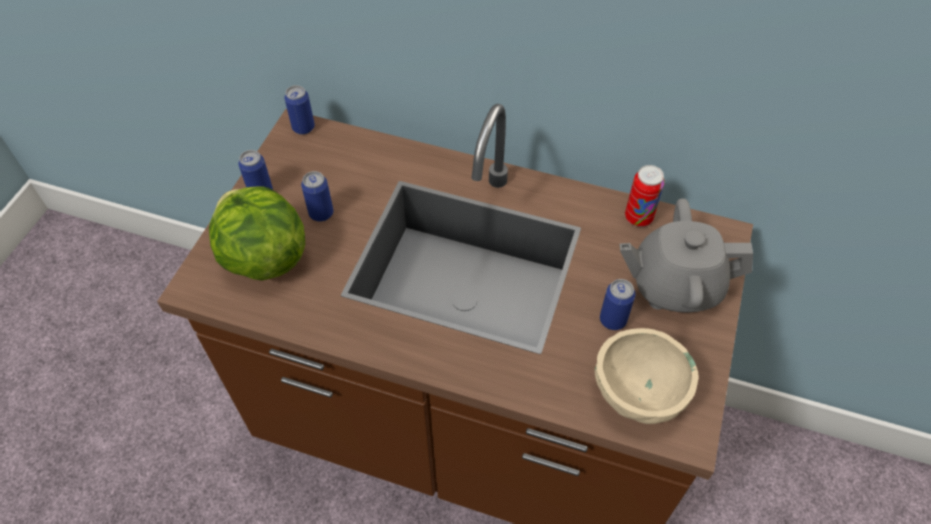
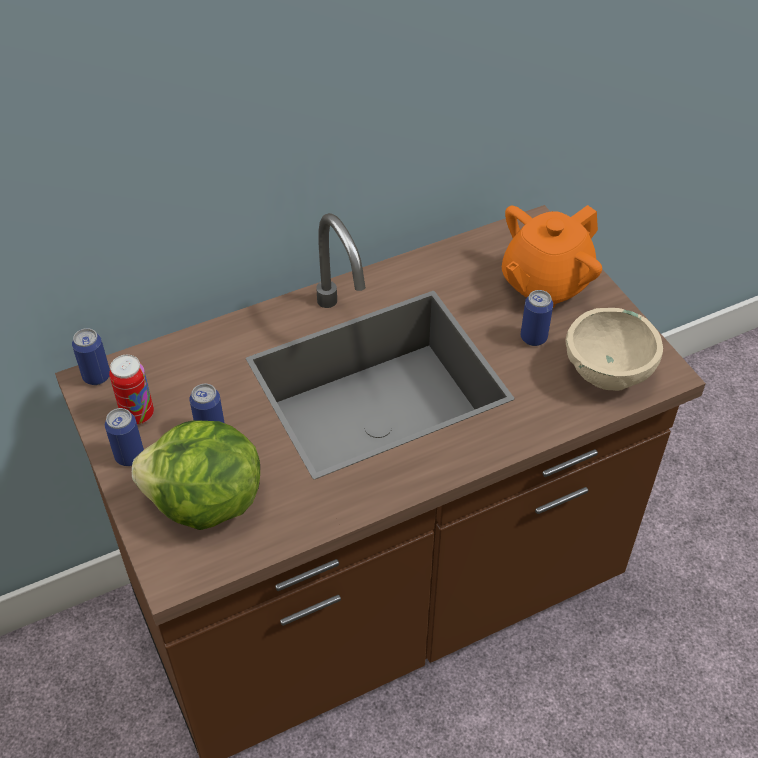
camera: 45 degrees left, 5 degrees down
(638, 218) = (465, 254): can -> can (138, 415)
(674, 286) = (545, 284): grey teapot -> orange teapot

